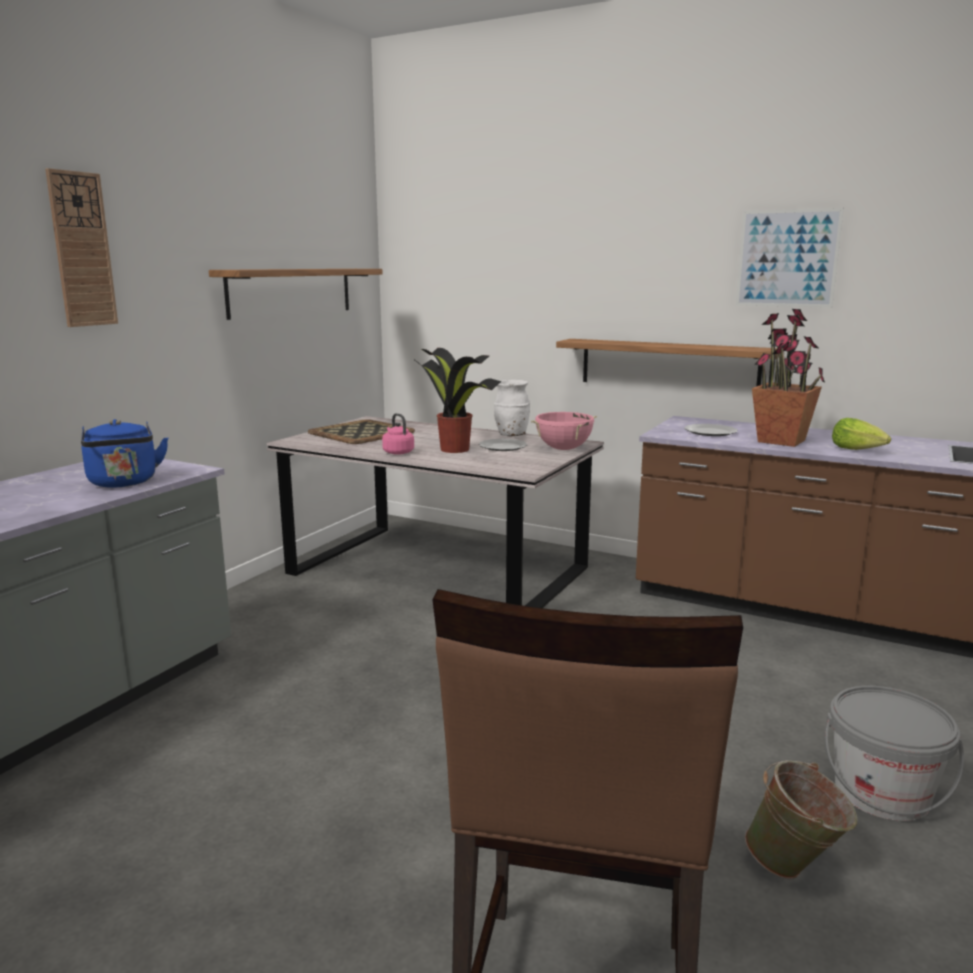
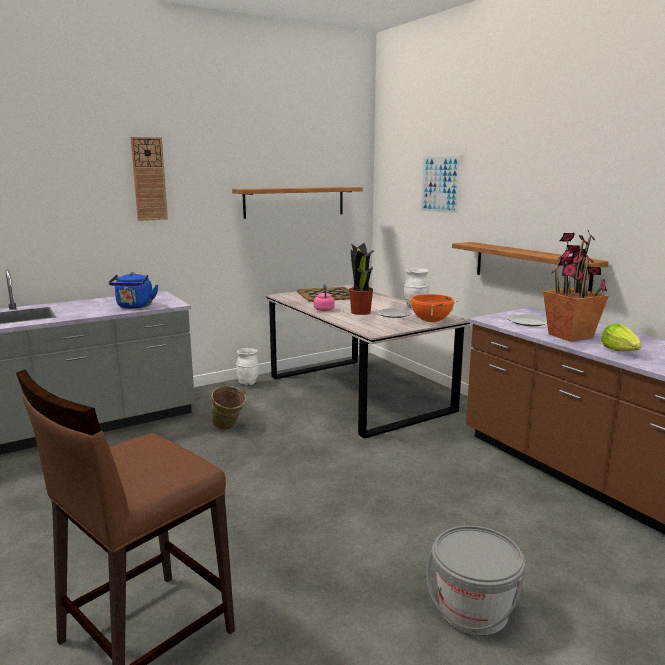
camera: 30 degrees right, 0 degrees up
(260, 590) = (248, 383): none -> white vase
(563, 449) = (431, 321): pink cooking pot -> orange cooking pot
(787, 258) = (615, 187): picture -> picture (440, 184)
(795, 868) = (350, 626): green bucket -> green bucket (228, 429)

